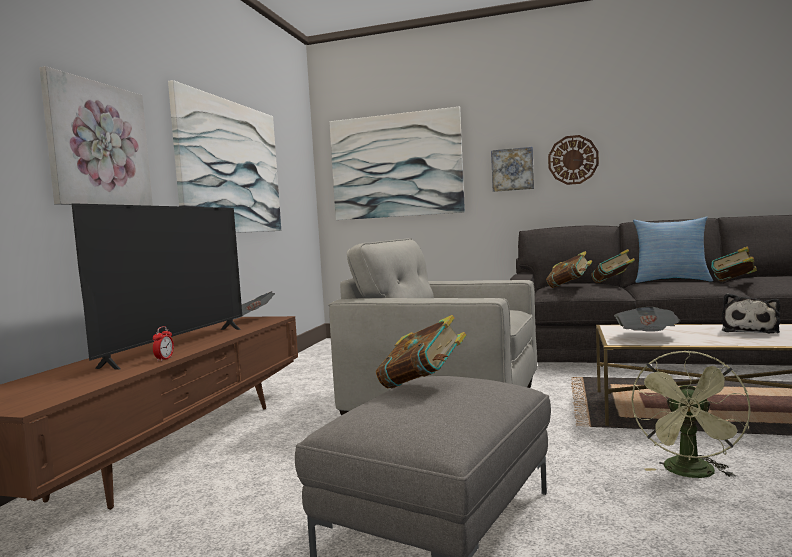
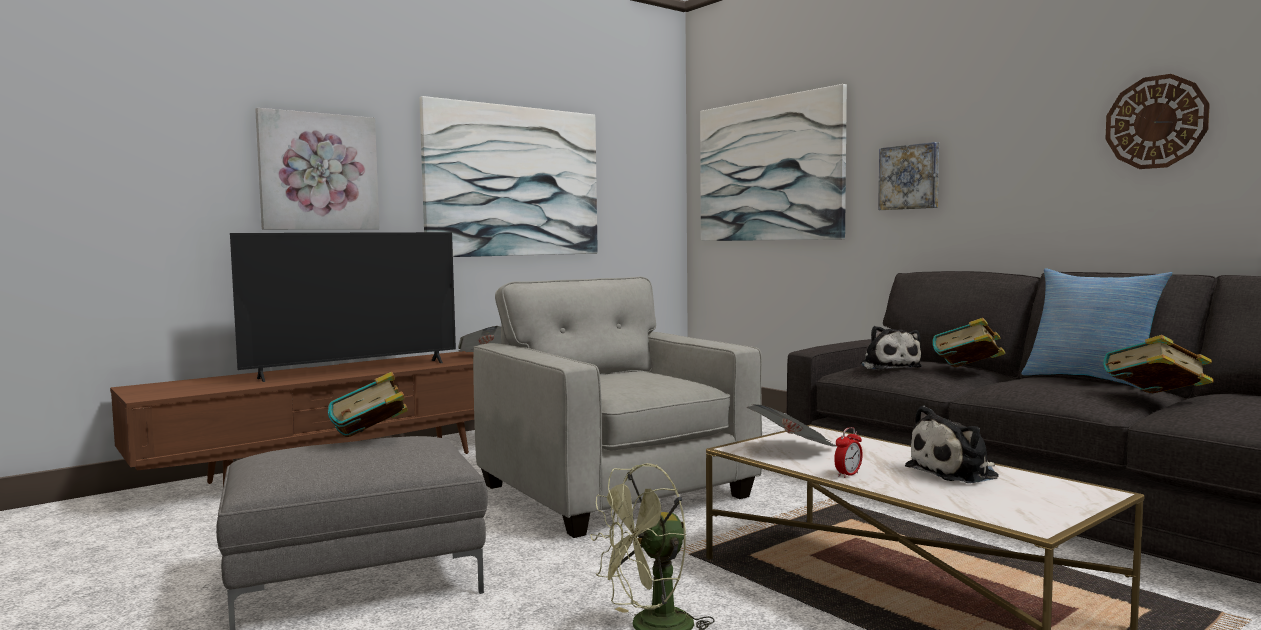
camera: 35 degrees right, 0 degrees up
(164, 359) = (308, 379): alarm clock -> alarm clock (848, 474)
(569, 287) = (889, 366): book -> plush toy
(573, 160) = (997, 163): wall clock -> wall clock (1156, 122)

